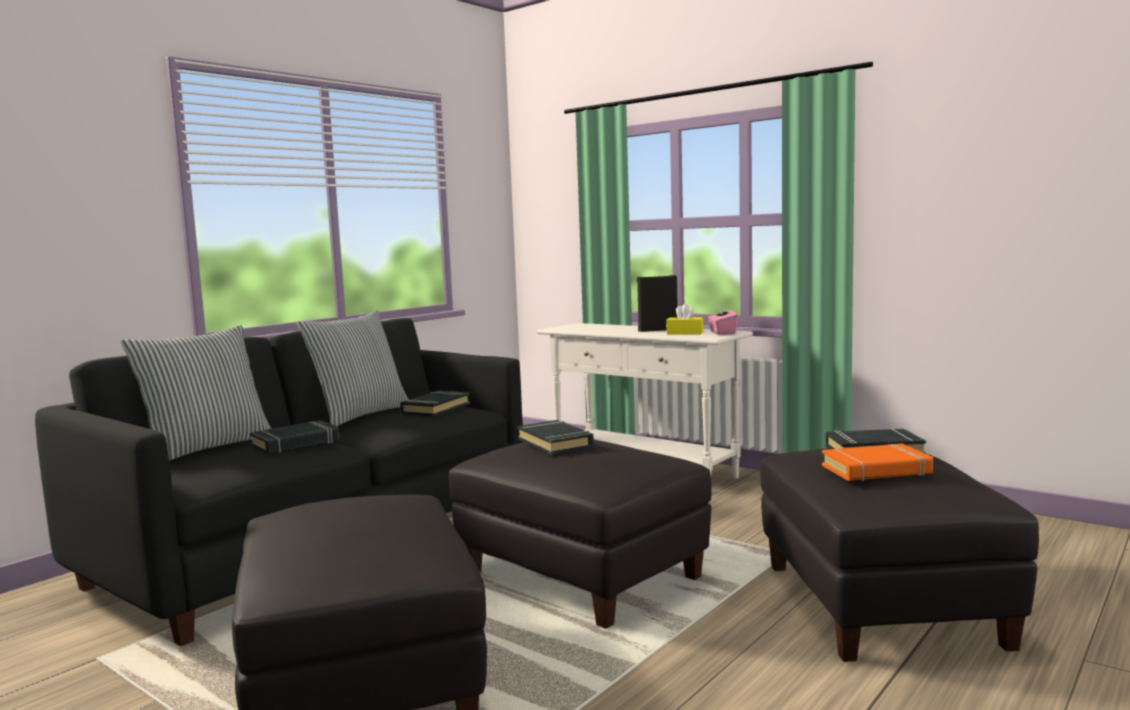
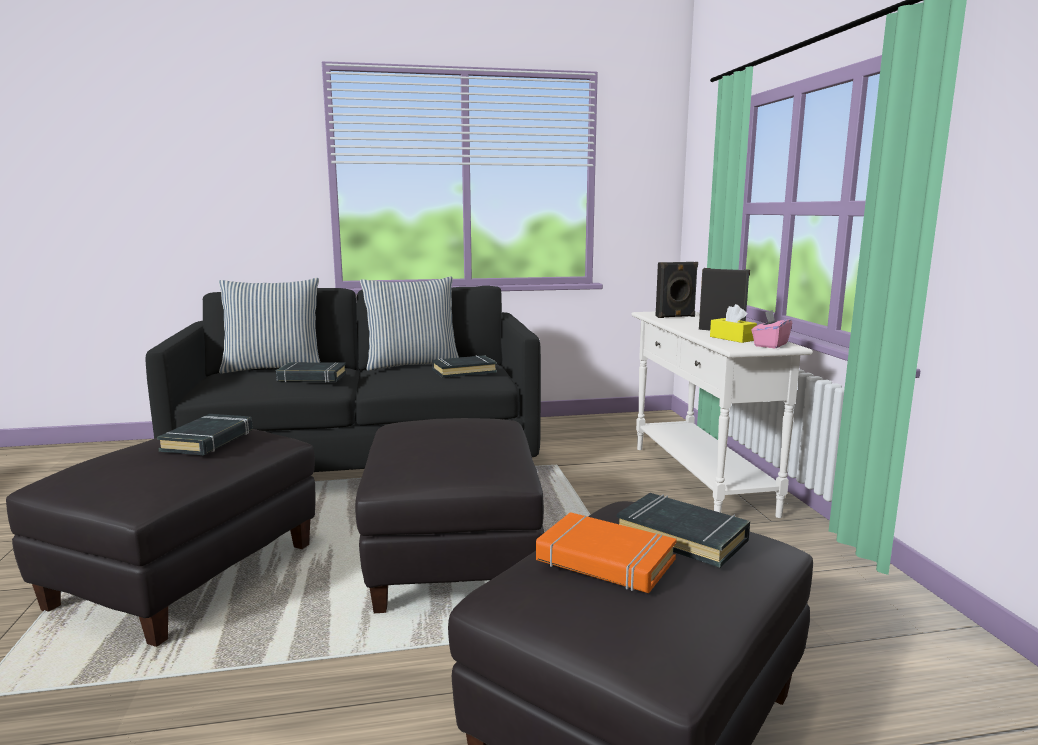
camera: 40 degrees right, 5 degrees up
(555, 443) = (451, 426): black book -> black book (208, 440)
(586, 327) = (675, 316): none -> black speaker

